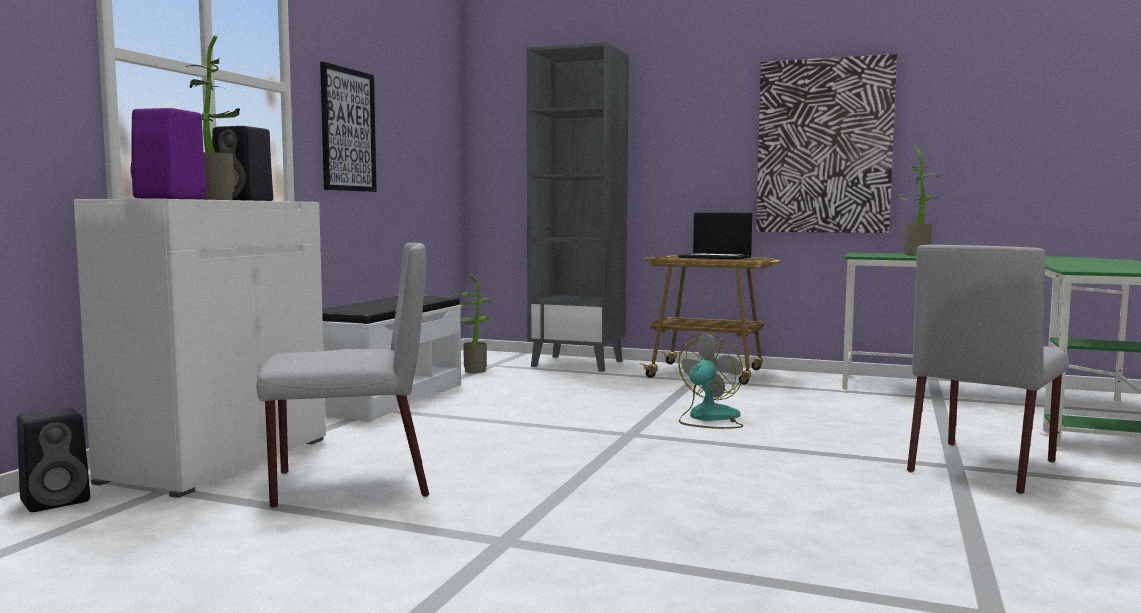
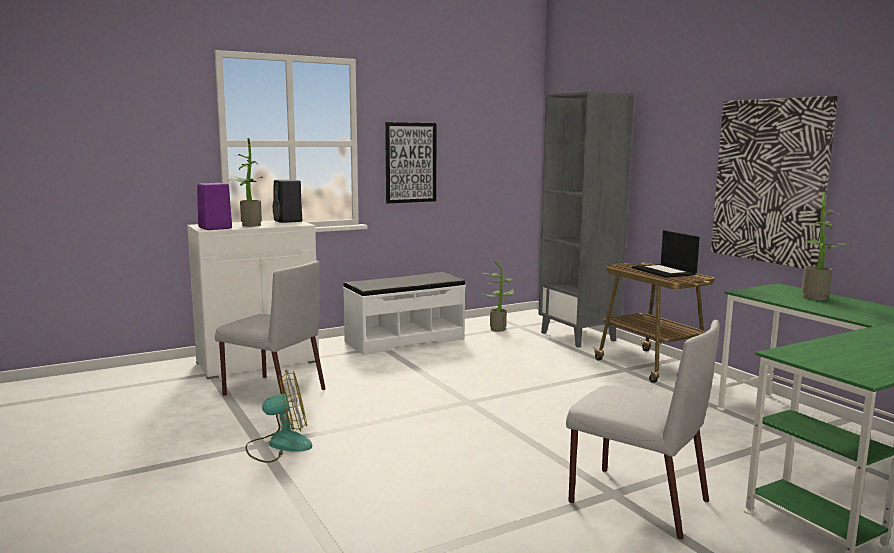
camera: 40 degrees right, 5 degrees up
(58, 500) = (172, 368): black speaker -> none
(708, 418) = (547, 404): fan -> fan (279, 445)
(982, 466) = (635, 501): grey chair -> grey chair turned 135 degrees counterclockwise

